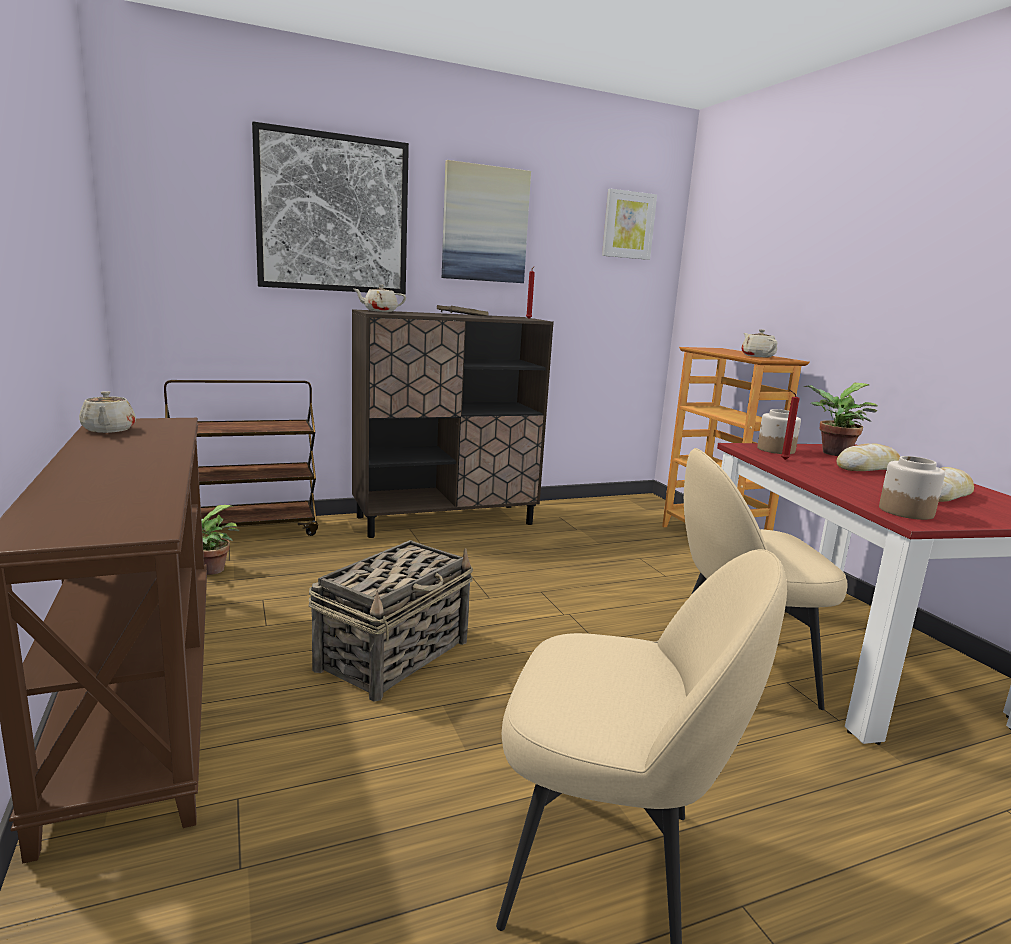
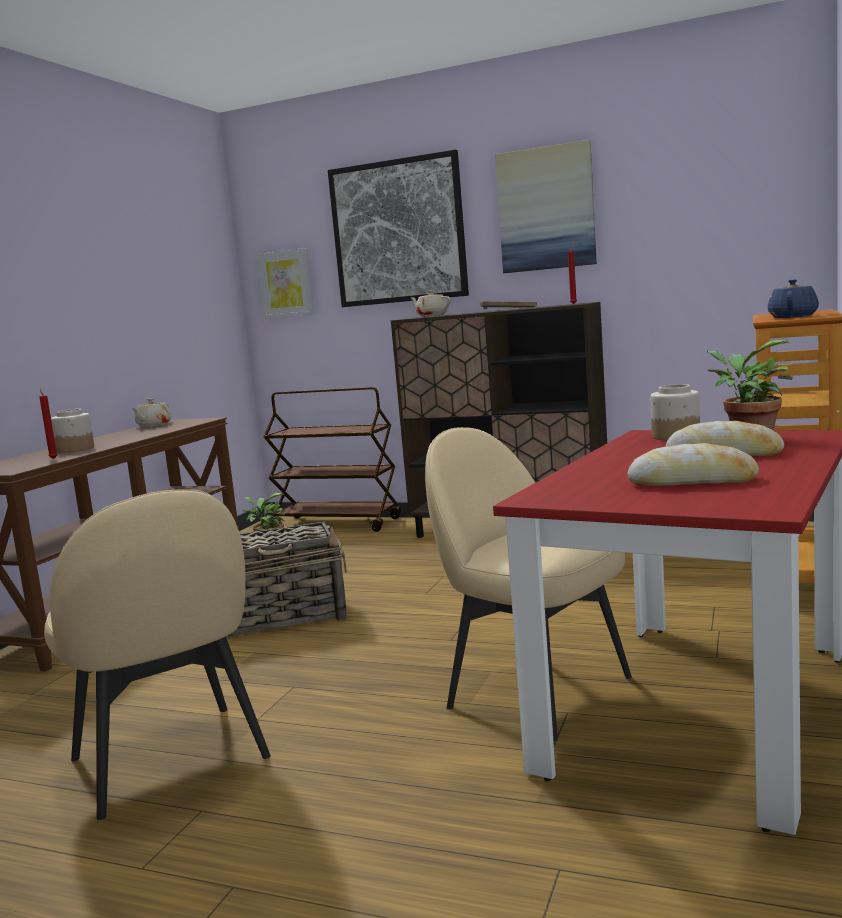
camera: 45 degrees right, 5 degrees down
(628, 225) = (737, 167): picture -> picture (286, 283)
(757, 356) = (793, 317): beige teapot -> blue teapot
(783, 459) = (638, 445): red candle -> red candle (53, 458)
(905, 511) = (563, 491): jar -> jar (75, 449)

